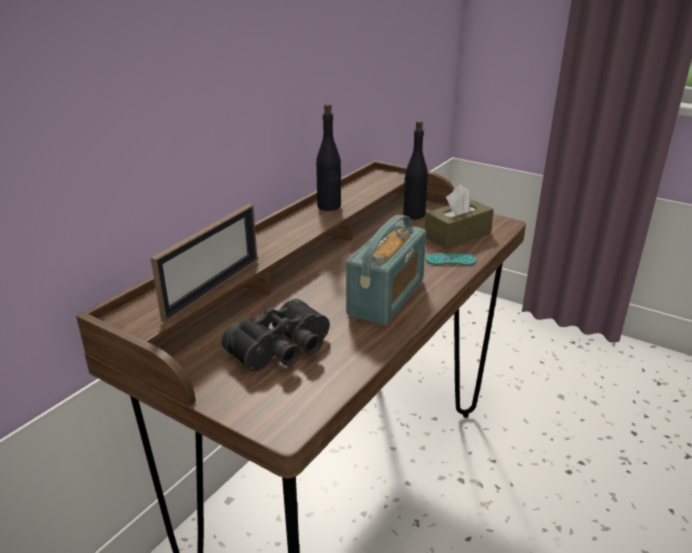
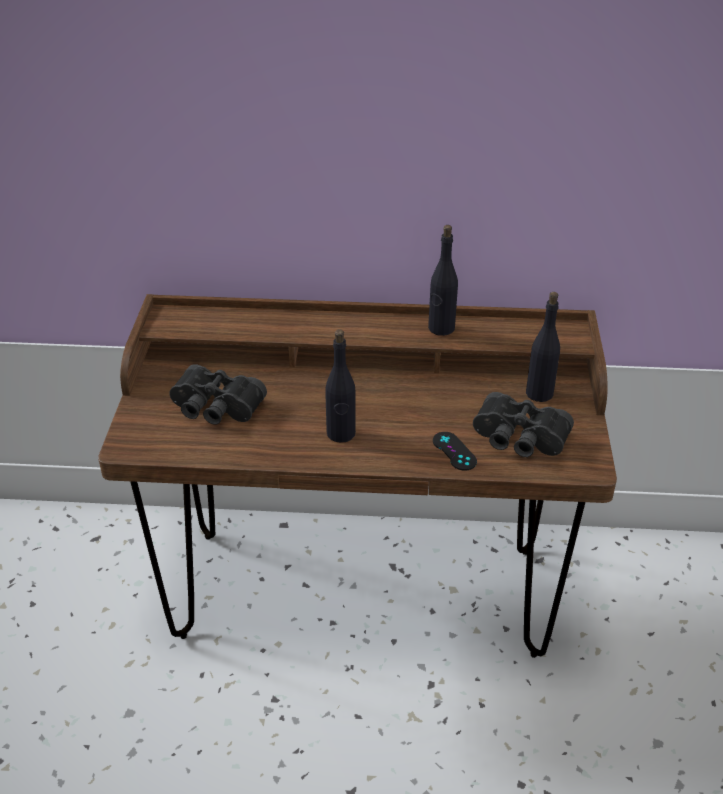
camera: 60 degrees right, 10 degrees up
(213, 288) = (232, 332): picture frame -> none
(386, 297) = (341, 433): radio -> black bottle
(450, 260) = (454, 451): turquoise game controller -> black game controller
(457, 235) = (518, 439): brown tissue box -> black binoculars

